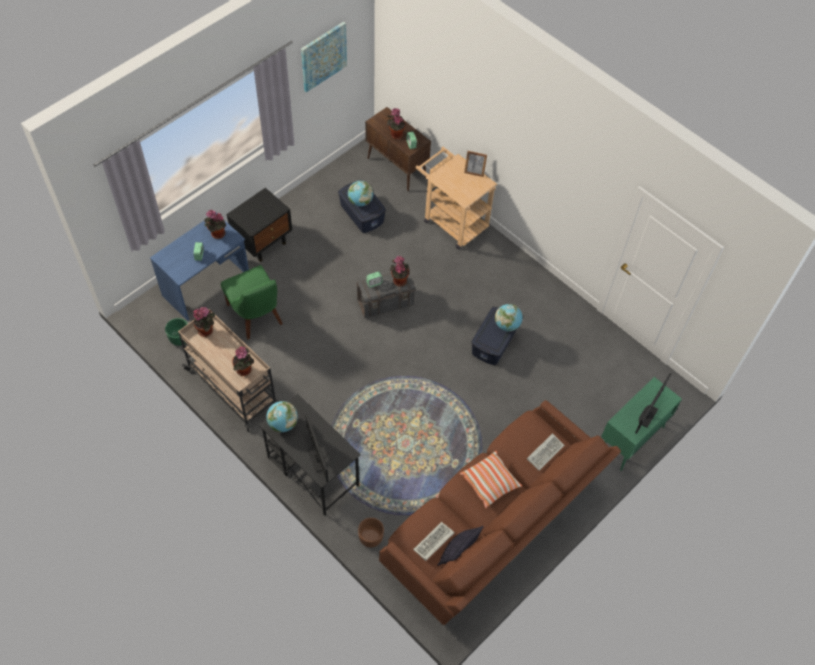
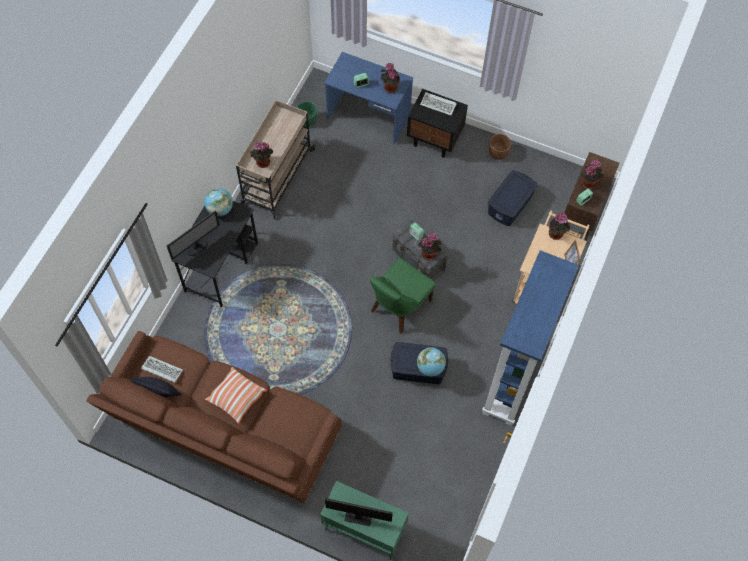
camera: 70 degrees right, 5 degrees up
(207, 330) = (289, 121): potted plant -> potted plant (556, 235)
(256, 316) = (355, 165): green chair -> green chair (398, 307)
(323, 56) = (582, 61): picture -> none
(360, 201) = (510, 192): globe -> none
(371, 537) = (177, 334): brown planter -> brown planter (498, 153)
(533, 277) = (513, 381): none -> blue bookcase
(545, 451) = (287, 436): keyboard -> keyboard (439, 105)

